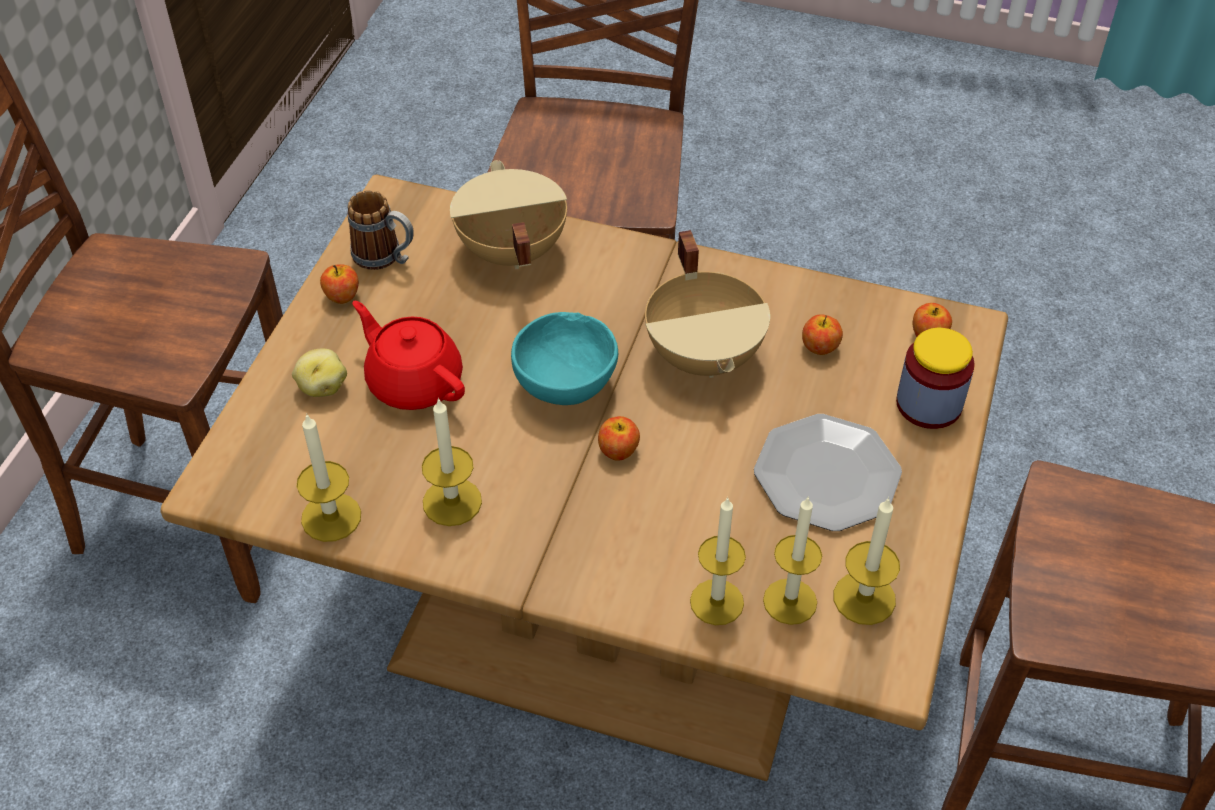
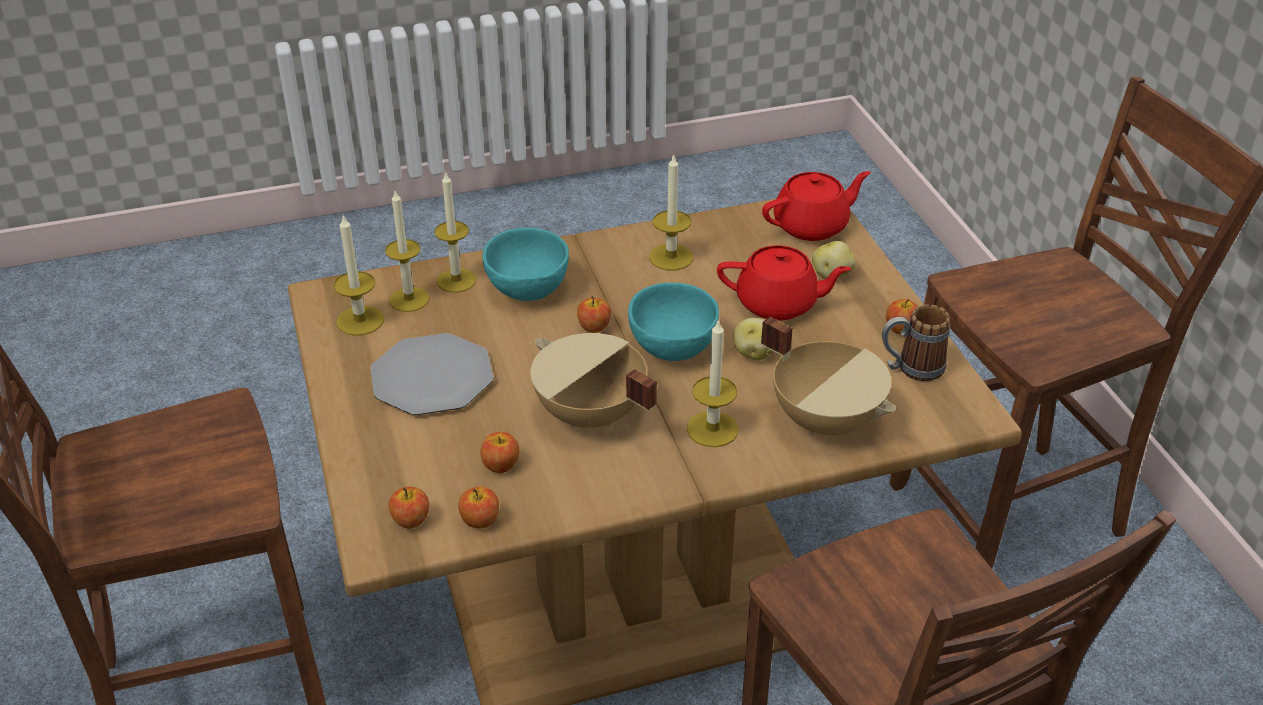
camera: 145 degrees right, 10 degrees down
(258, 461) = (812, 226): none -> red teapot
(331, 517) = (732, 222): candle -> candle (712, 429)
(497, 341) = (754, 352): none -> potato
(648, 541) = (526, 290): none -> turquoise bowl
(870, 308) = (480, 521): none -> apple
(929, 404) = (380, 462): jar -> none

